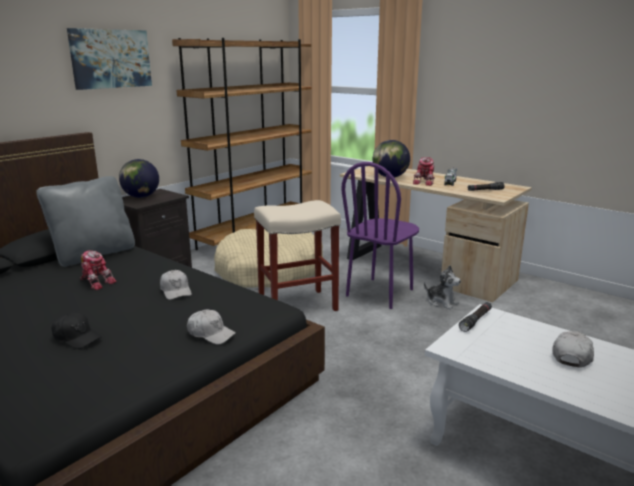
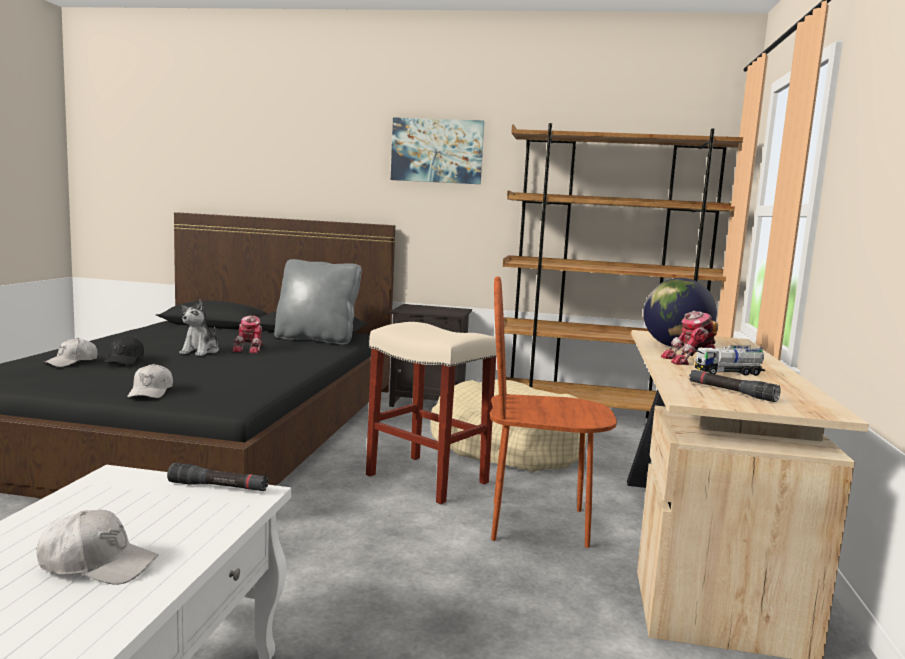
camera: 60 degrees right, 10 degrees down
(141, 197) = (430, 308): globe -> none
(176, 291) = (250, 370): white cap -> white cap (72, 362)
(380, 293) = (538, 523): purple chair -> brown chair
(441, 302) = (573, 581): plush toy -> plush toy (200, 351)

